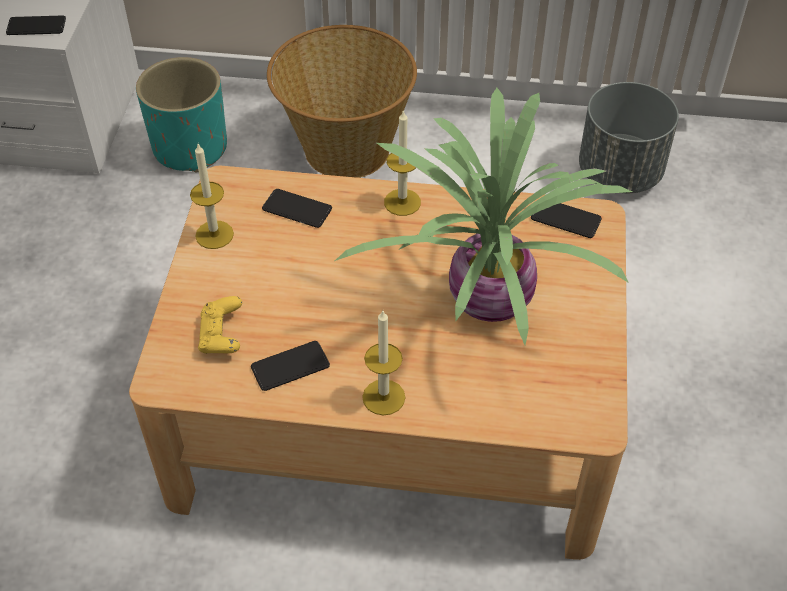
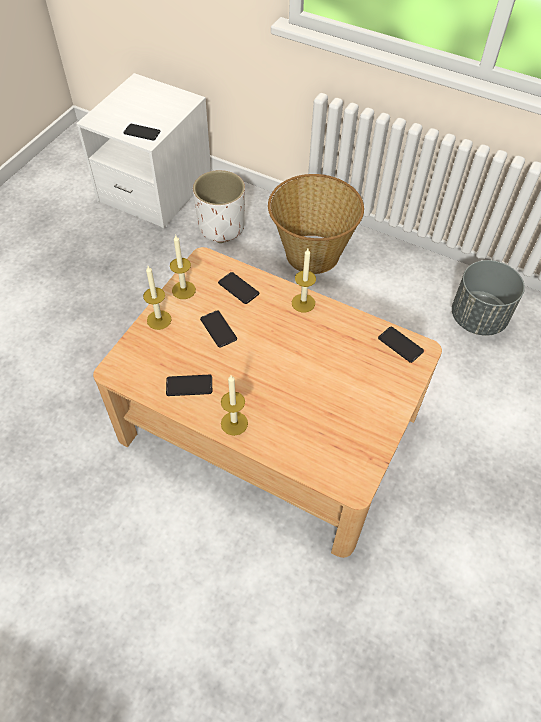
camera: 20 degrees right, 5 degrees up
(190, 148) = (221, 227): turquoise planter -> white planter
(197, 287) = (159, 320): none -> candle
(222, 336) = (159, 354): yellow game controller -> none
(295, 274) = (218, 329): none -> phone
(485, 299) = (324, 381): potted plant -> none

